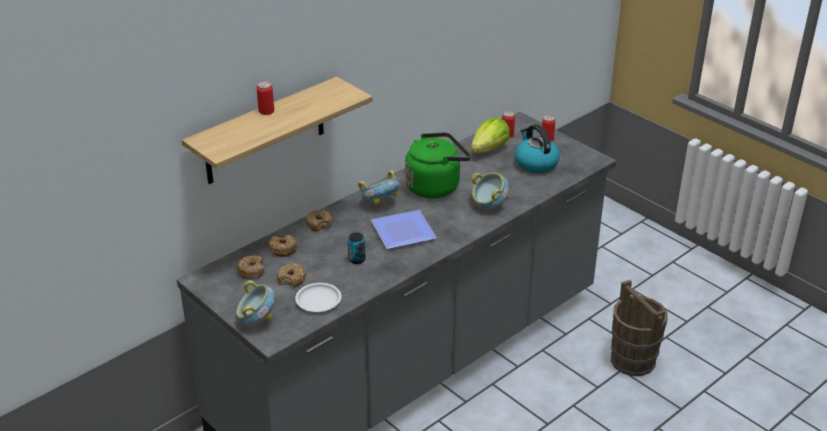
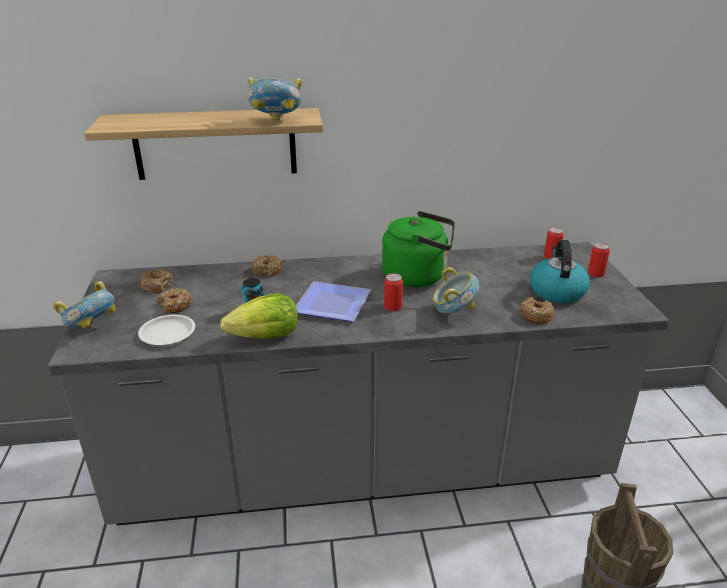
camera: 35 degrees right, 5 degrees down
(266, 111) = (206, 113): can -> can (393, 307)
(283, 249) = (207, 279): donut -> donut (535, 315)
(380, 204) = (344, 273): bowl -> bowl (276, 121)
(490, 149) = (516, 263): lettuce -> lettuce (266, 337)

